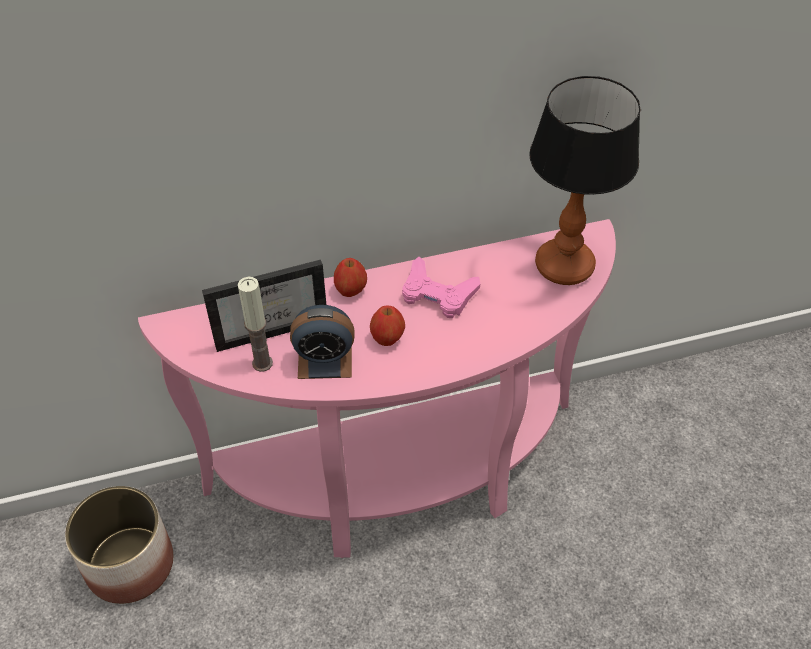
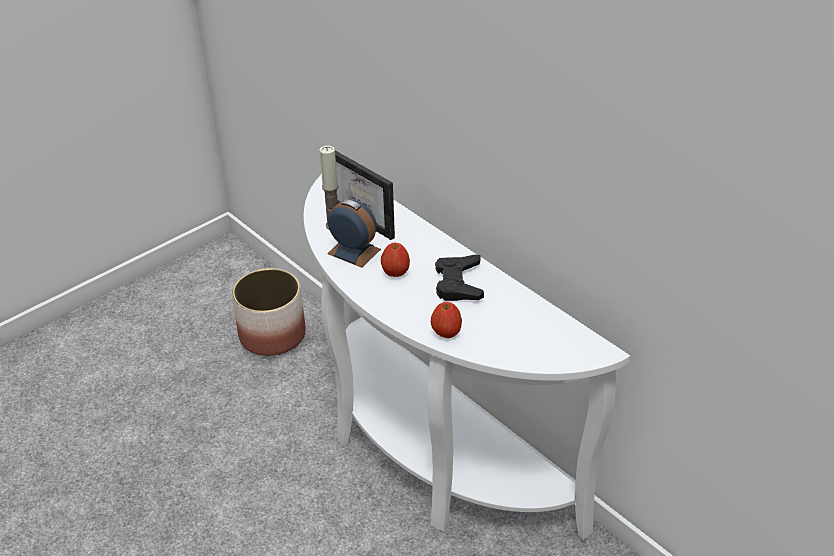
camera: 65 degrees right, 10 degrees down
(325, 361) = (354, 251): alarm clock -> alarm clock turned 150 degrees clockwise
(350, 290) = (428, 240): apple -> apple (446, 333)
(402, 483) = (427, 453): pink console table -> white console table
(437, 294) = (458, 283): pink game controller -> black game controller
(563, 267) = (544, 342): table lamp -> none

